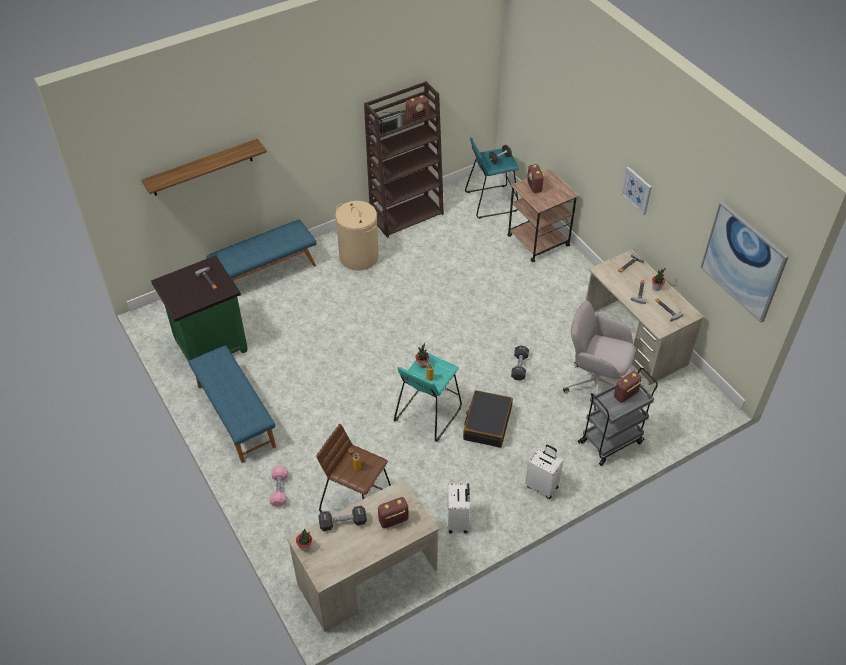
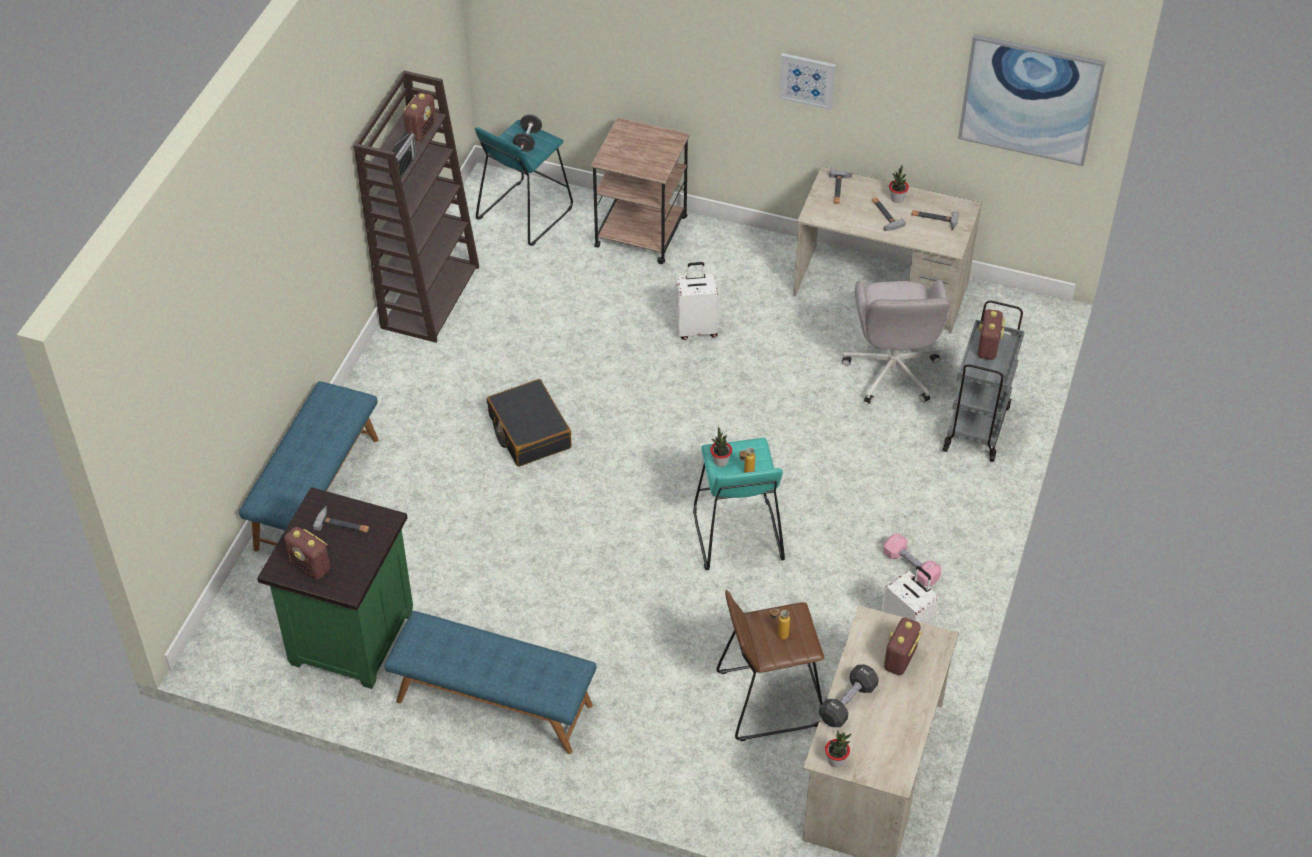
camera: 40 degrees left, 0 degrees up
(202, 168) = (216, 364): shelf -> none
(279, 490) = (656, 751): pink dumbbell -> pink dumbbell (911, 567)
(358, 257) = (425, 392): beige laundry basket -> none
(487, 424) = (819, 499): black suitcase -> black suitcase (529, 432)
(519, 367) = (784, 406): black dumbbell -> none
(534, 187) = (624, 152): radio -> radio (310, 566)
(542, 486) = (955, 529): white suitcase -> white suitcase (696, 329)
(594, 385) = (892, 373): grey office chair -> grey office chair turned 75 degrees counterclockwise

